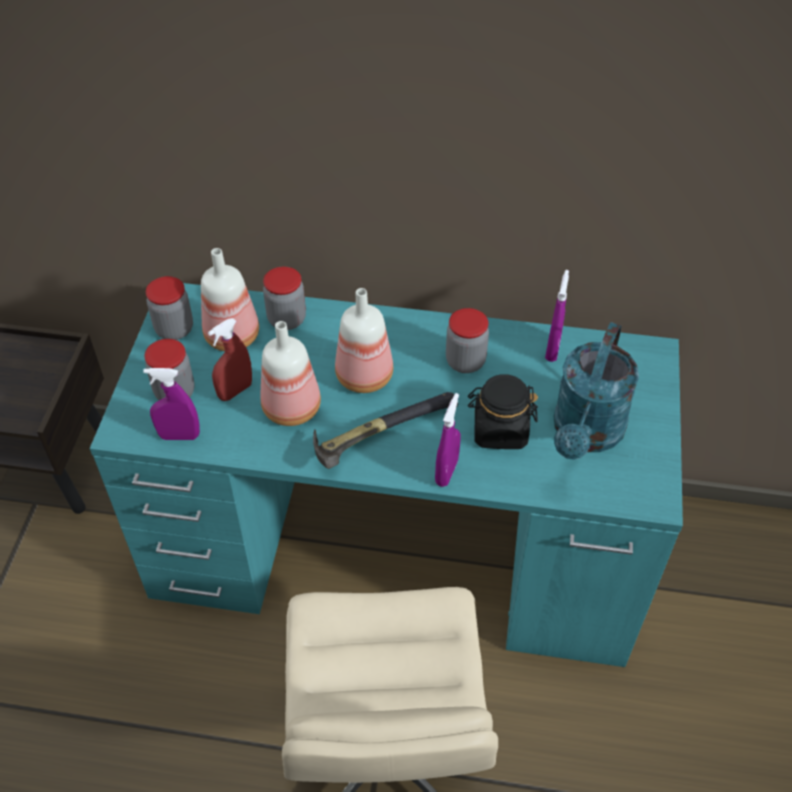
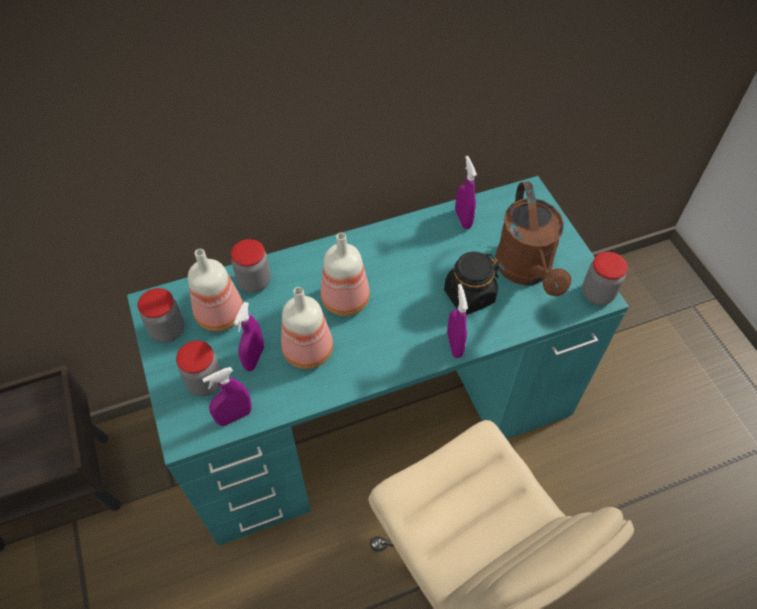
camera: 30 degrees left, 5 degrees up
(235, 391) = (254, 358): red spray bottle -> purple spray bottle
(378, 434) = (386, 340): hammer -> none
(465, 361) = (410, 255): jar -> jar (597, 294)
(585, 434) = (526, 271): turquoise watering can -> brown watering can

